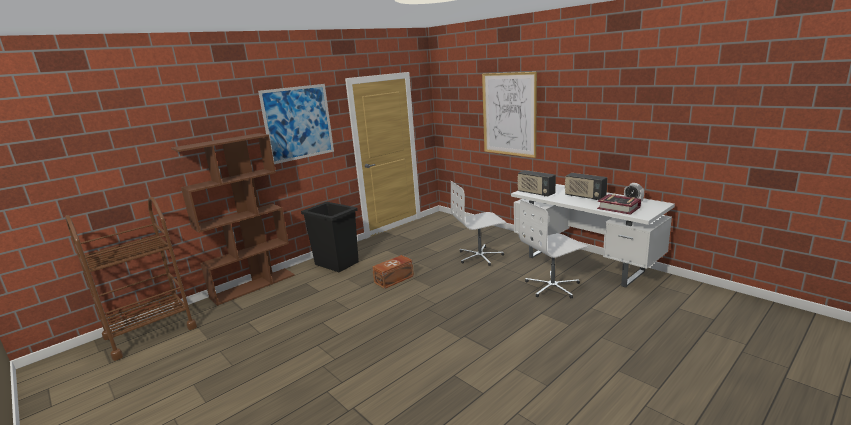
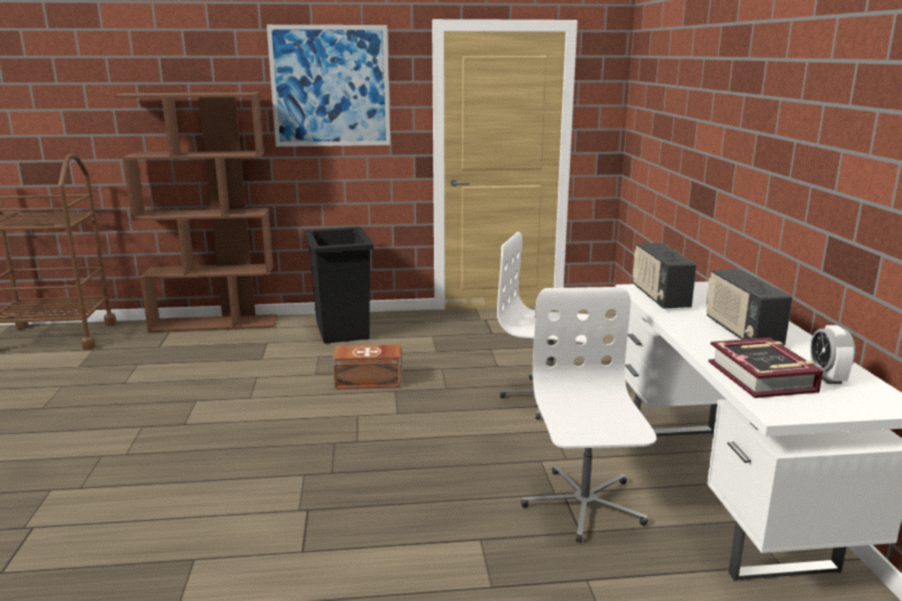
camera: 35 degrees right, 0 degrees up
(509, 114) = (708, 120): picture -> none
(553, 286) = (583, 505): white office chair -> white office chair turned 75 degrees clockwise

